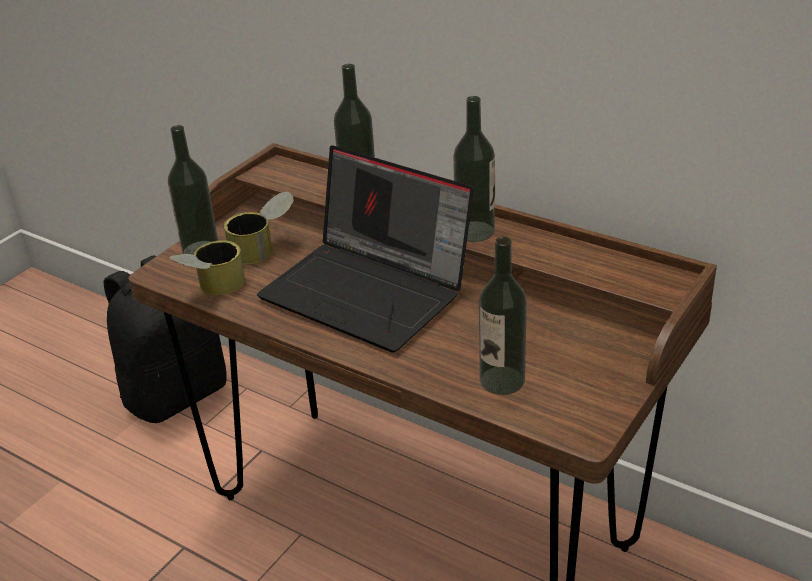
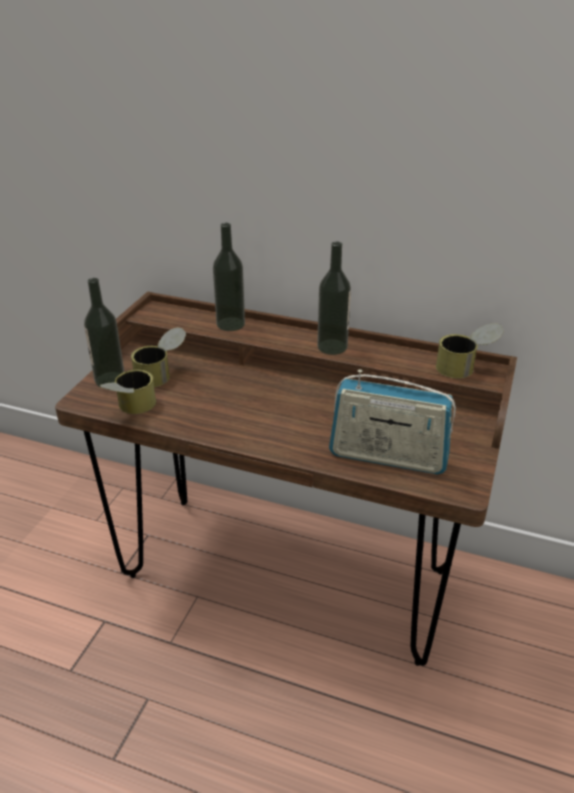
camera: 15 degrees left, 0 degrees up
(176, 393) = (65, 498): black backpack -> none
(370, 291) = (260, 399): laptop -> none
(502, 380) = (388, 457): bottle -> radio
(640, 273) = (465, 367): none -> can

